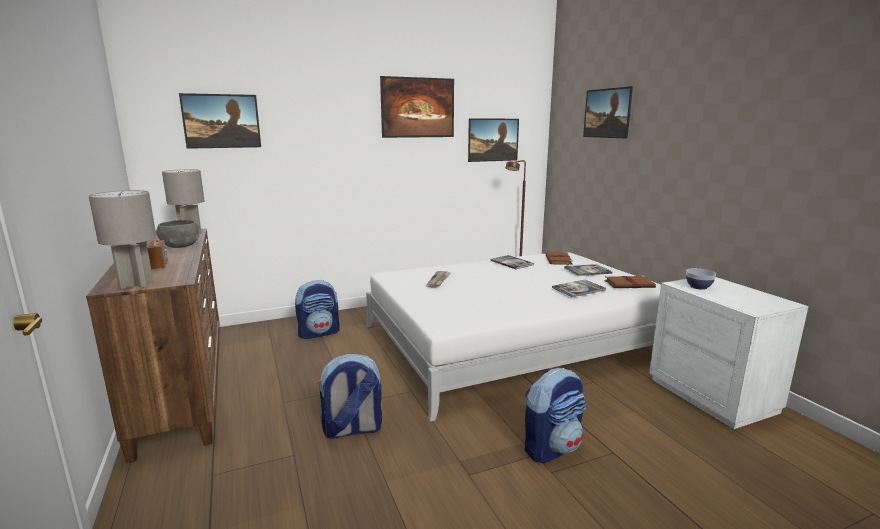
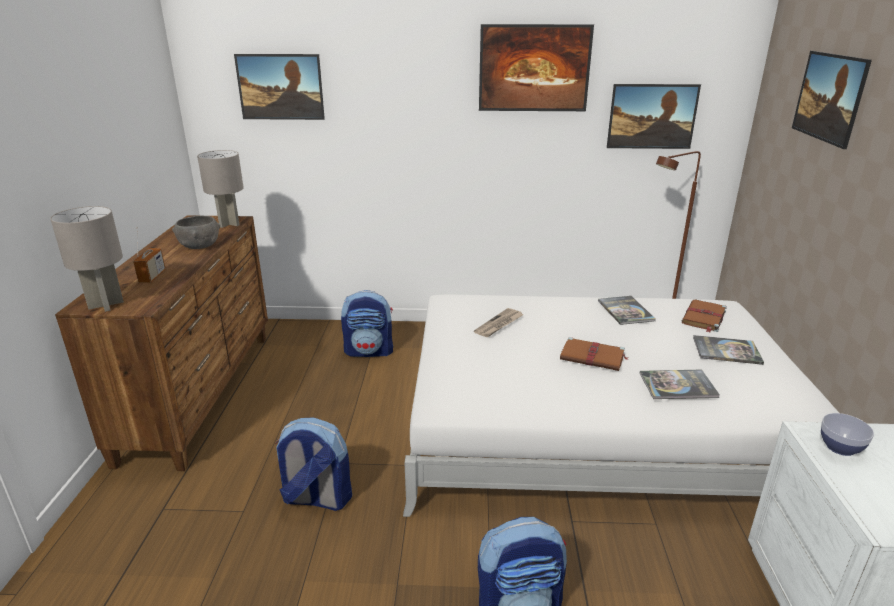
camera: 25 degrees right, 10 degrees up
(630, 284) = (770, 395): brown book -> brown book (593, 357)

